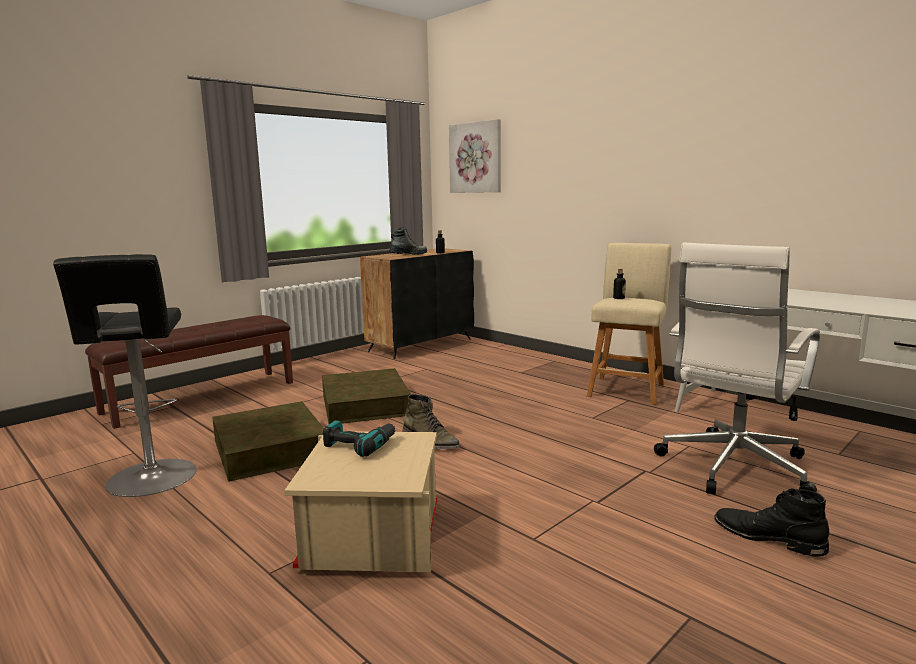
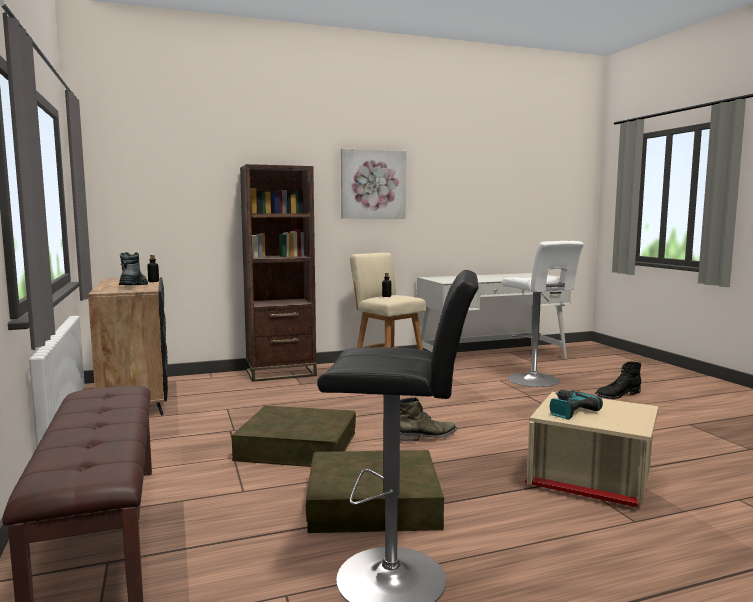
camera: 65 degrees left, 5 degrees down
(476, 158) = (154, 173): picture -> picture (373, 184)
(541, 360) = (281, 373): none -> brown bookcase
(732, 468) = (536, 380): white office chair -> white stool

